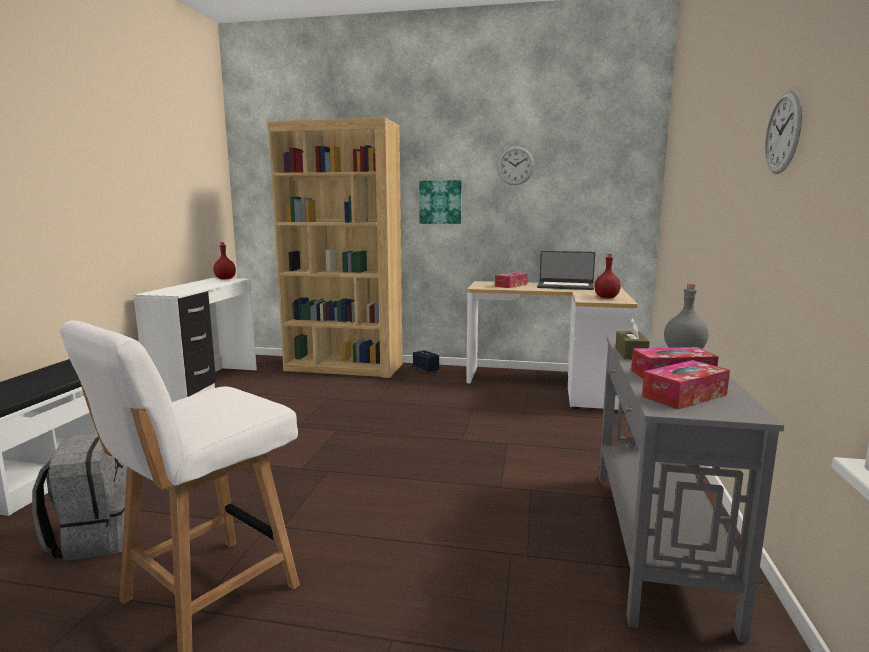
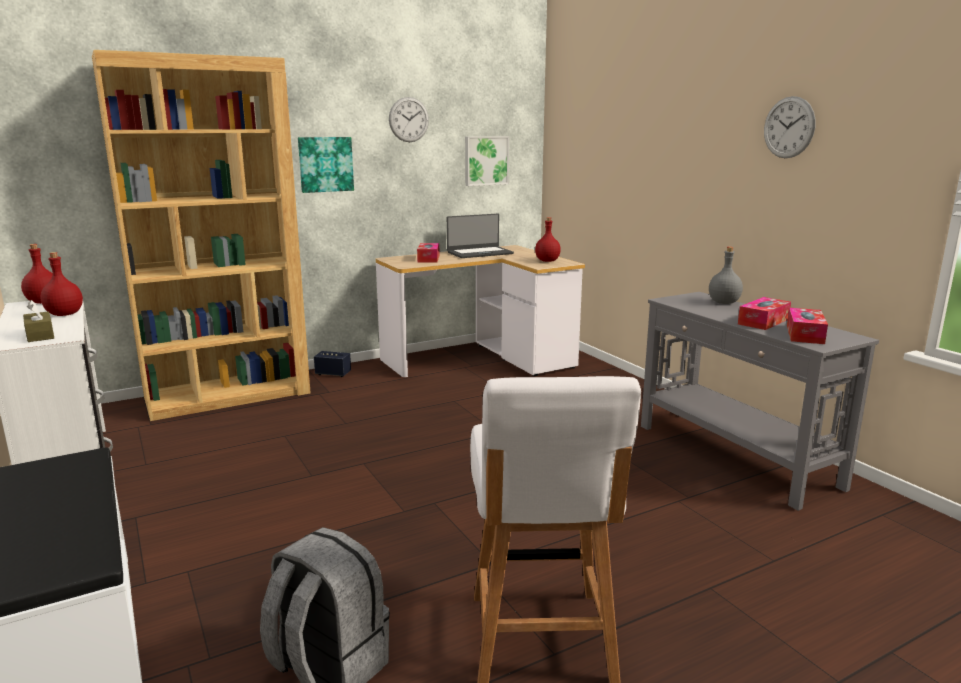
camera: 40 degrees left, 5 degrees up
(212, 285) = (64, 314): none -> red bottle
(592, 202) = (485, 160): none -> picture
(631, 353) = (702, 311): brown tissue box -> brown tissue box (40, 335)

